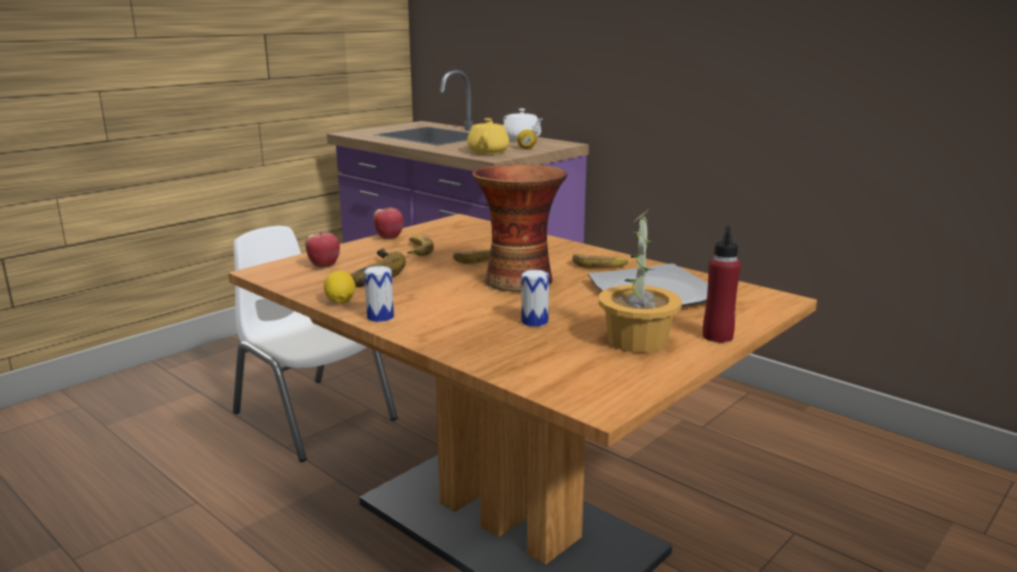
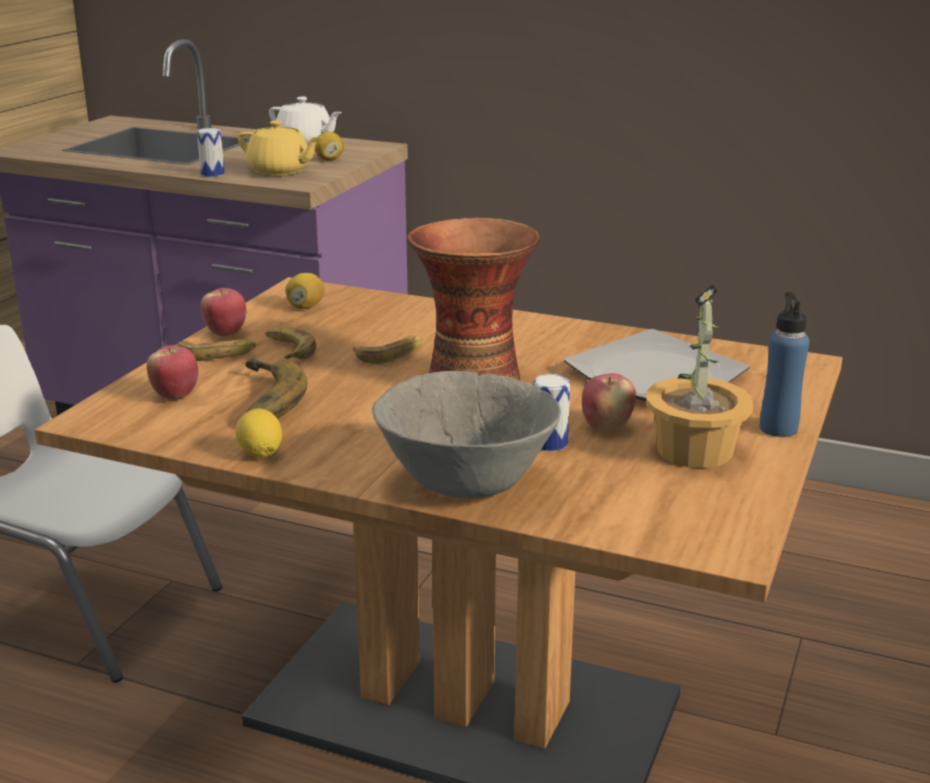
camera: 20 degrees left, 5 degrees up
(380, 317) = (341, 469): can -> can (212, 174)
(451, 337) = (466, 484): none -> grey bowl
(453, 229) = (305, 307): none -> lemon
(488, 151) = (280, 171): yellow teapot -> yellow teapot turned 135 degrees clockwise
(585, 318) = (606, 426): none -> apple
(599, 265) = (555, 342): banana -> banana (217, 354)
(717, 336) = (778, 428): red bottle -> blue bottle

